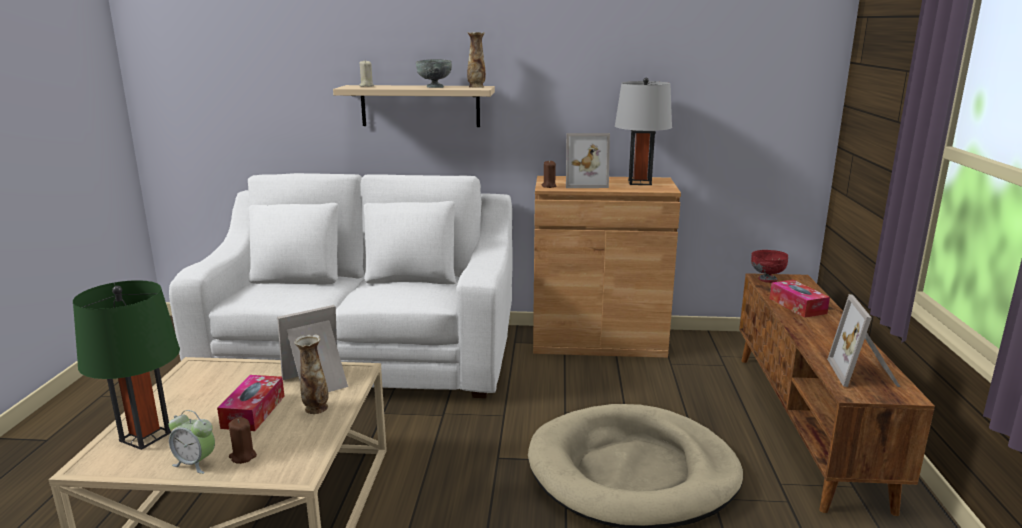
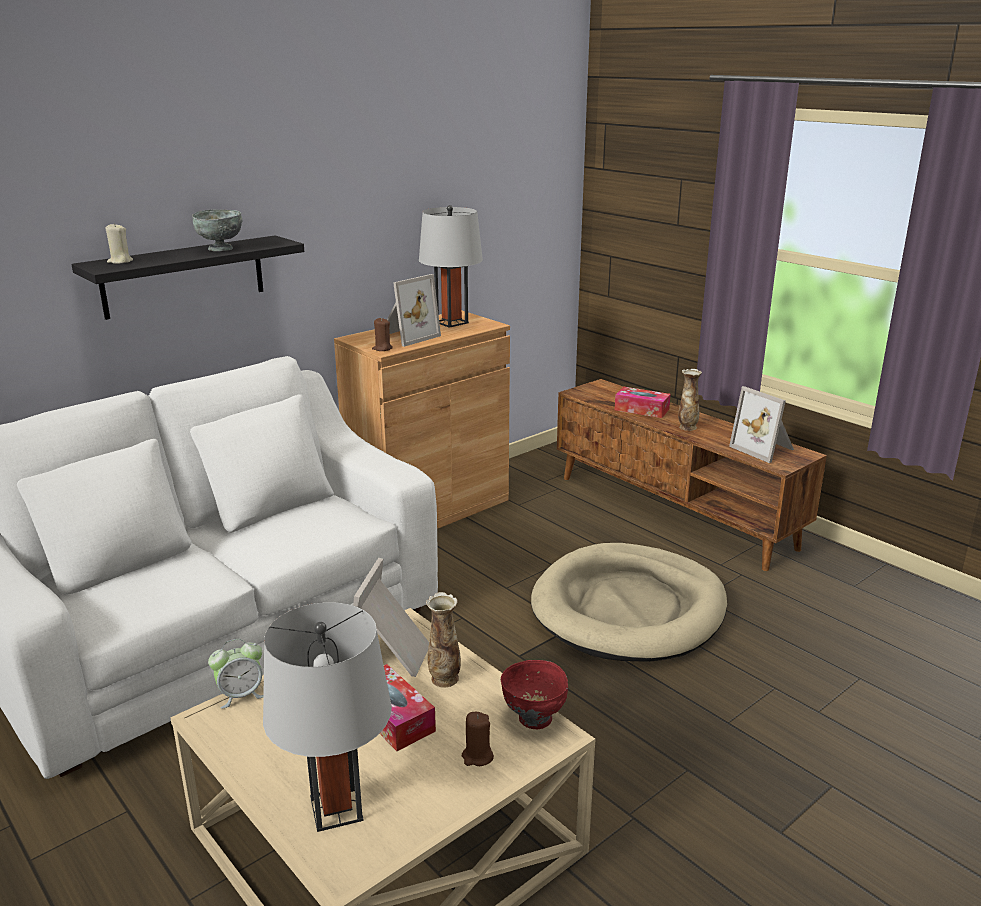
camera: 45 degrees left, 5 degrees up
(145, 436) = (336, 808): green table lamp -> grey table lamp
(195, 463) = (448, 791): alarm clock -> alarm clock (241, 695)
(420, 106) = (184, 276): beige shelf -> black shelf
(476, 87) = (270, 241): vase -> vase (687, 427)
(766, 279) = (583, 393): red bowl -> red bowl (534, 719)

